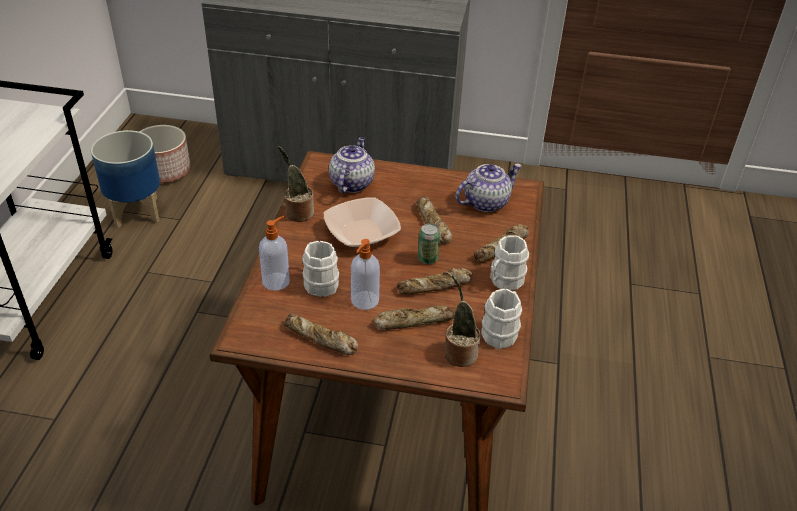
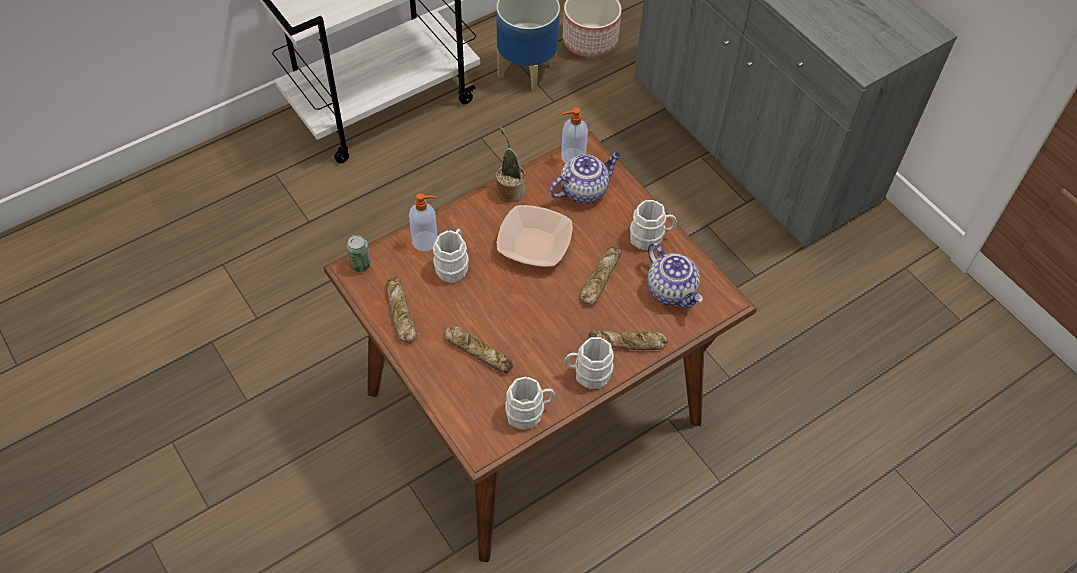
camera: 45 degrees right, 15 degrees up
(364, 301) = (464, 306): soap dispenser -> soap dispenser (572, 157)
(427, 259) = (555, 307): can -> can (360, 265)
(432, 182) = (651, 237): none -> white mug
(435, 286) = (530, 335): bread -> none
(459, 353) = (477, 403): potted plant -> none
(486, 202) = (672, 291): teapot -> teapot turned 45 degrees clockwise

